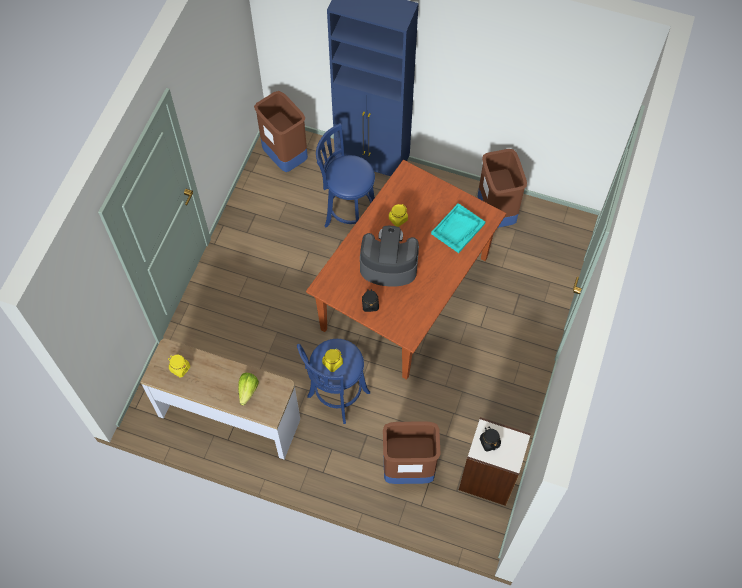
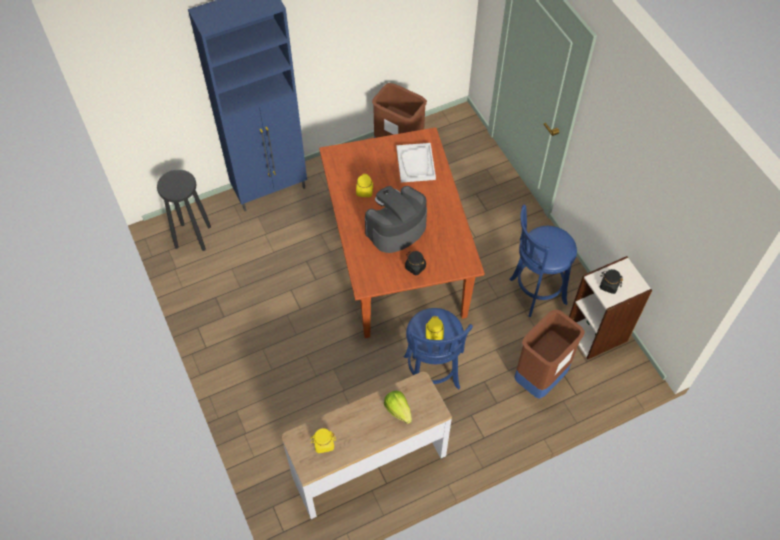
camera: 45 degrees left, 5 degrees down
(285, 158) = (193, 237): brown trash can -> black stool
(348, 215) = (291, 239): blue stool -> blue stool (534, 292)
(458, 229) = (416, 164): turquoise tray -> white tray

